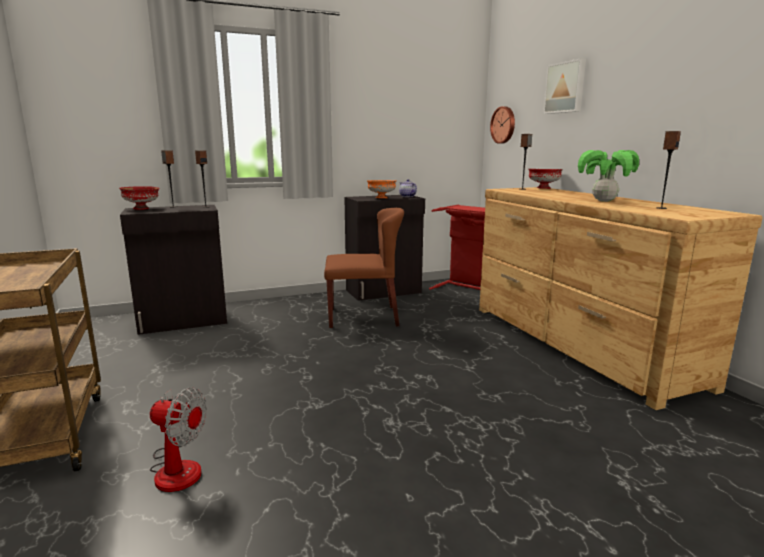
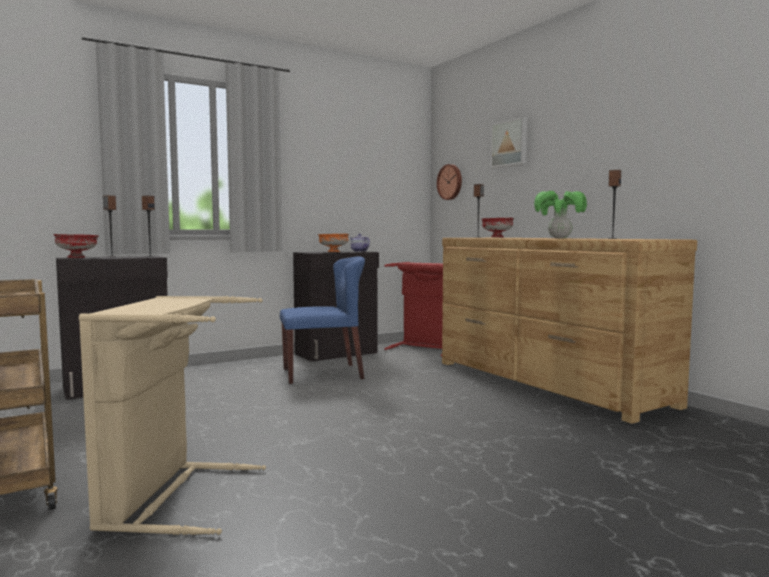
camera: 10 degrees left, 10 degrees down
(178, 466) = (169, 497): fan -> beige laundry basket
(363, 317) = (323, 373): brown chair -> blue chair

